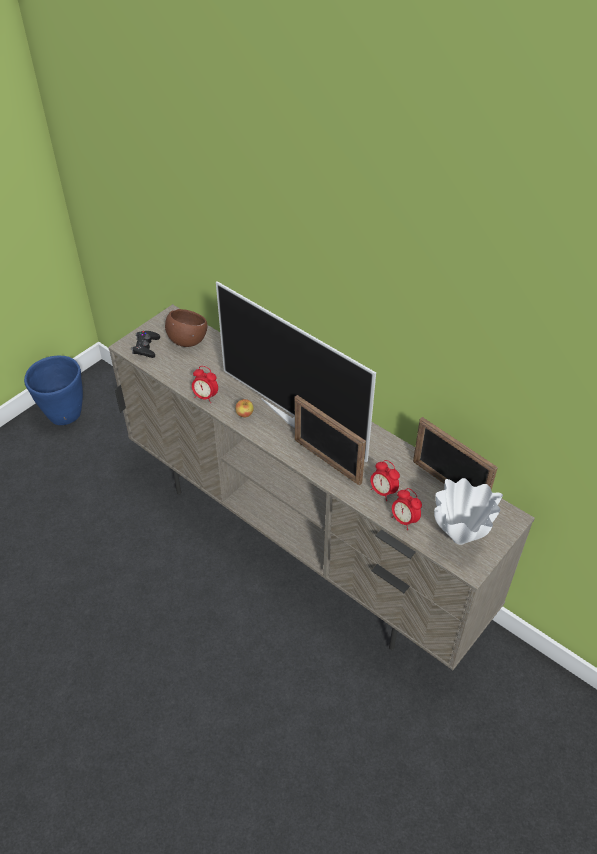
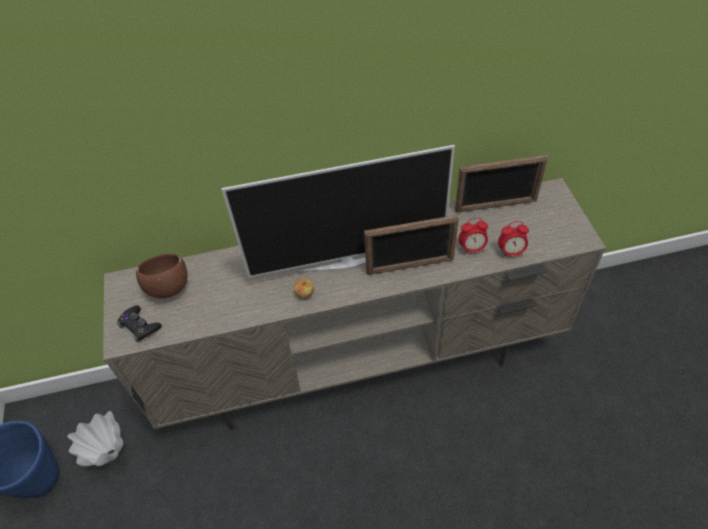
camera: 50 degrees left, 5 degrees up
(205, 397) = (255, 312): alarm clock -> none
(458, 539) = (552, 231): white vase -> white vase (111, 456)

